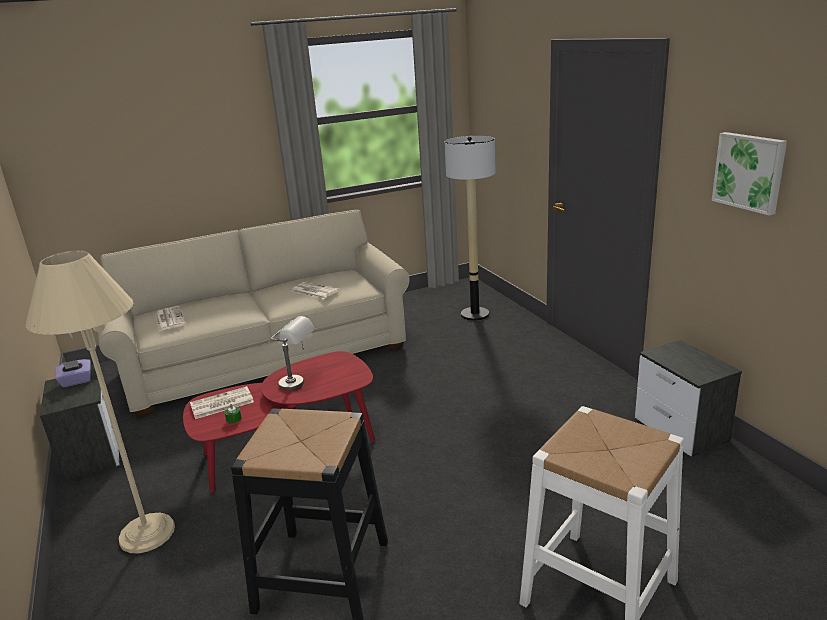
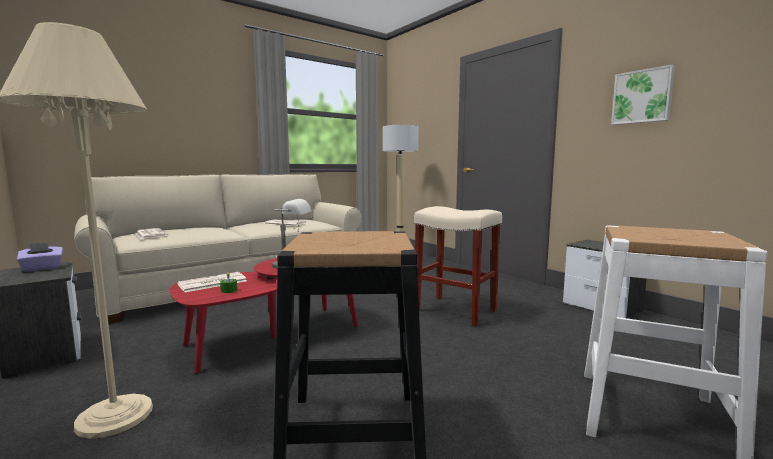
camera: 15 degrees left, 15 degrees down
(494, 423) = (456, 311): none -> beige stool

